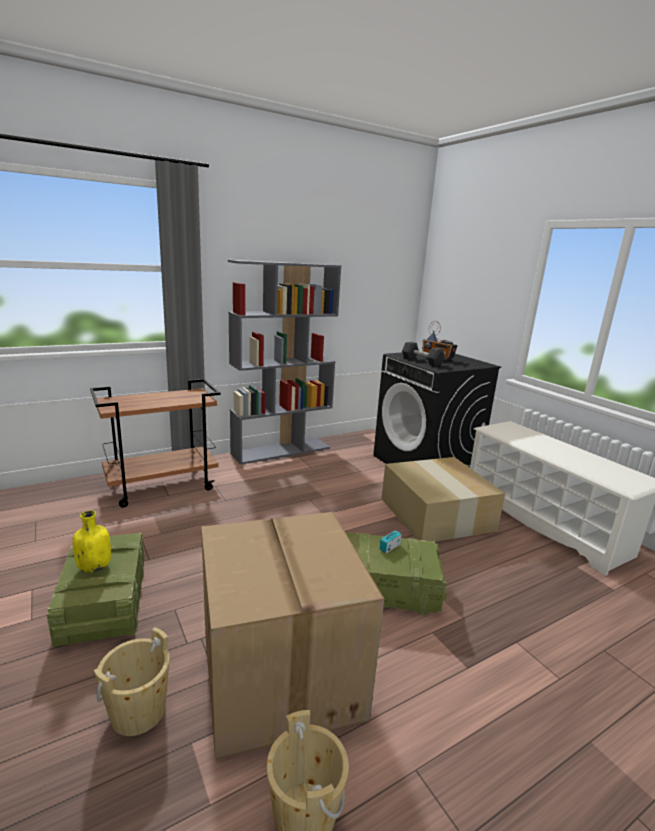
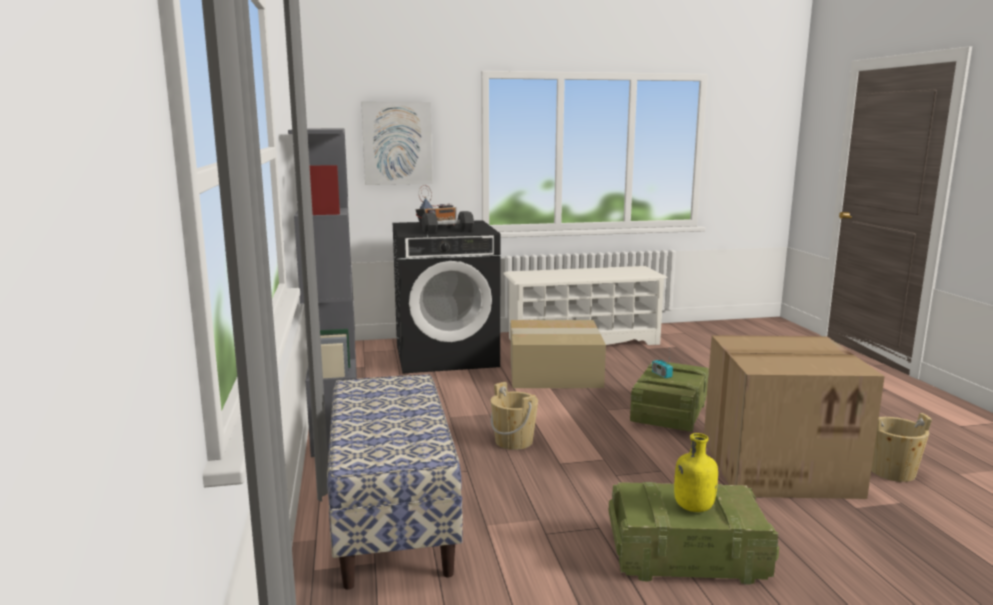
camera: 70 degrees left, 5 degrees down
(138, 711) = (833, 531): beige bucket -> beige bucket (514, 441)
(163, 486) = (391, 516): brown cart -> bench
(470, 286) = (397, 143): none -> picture

